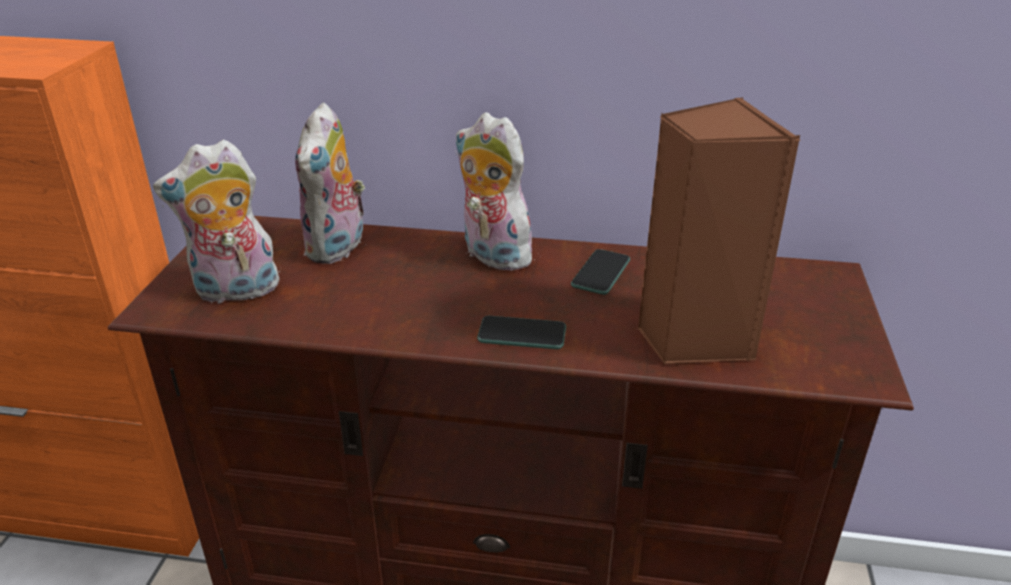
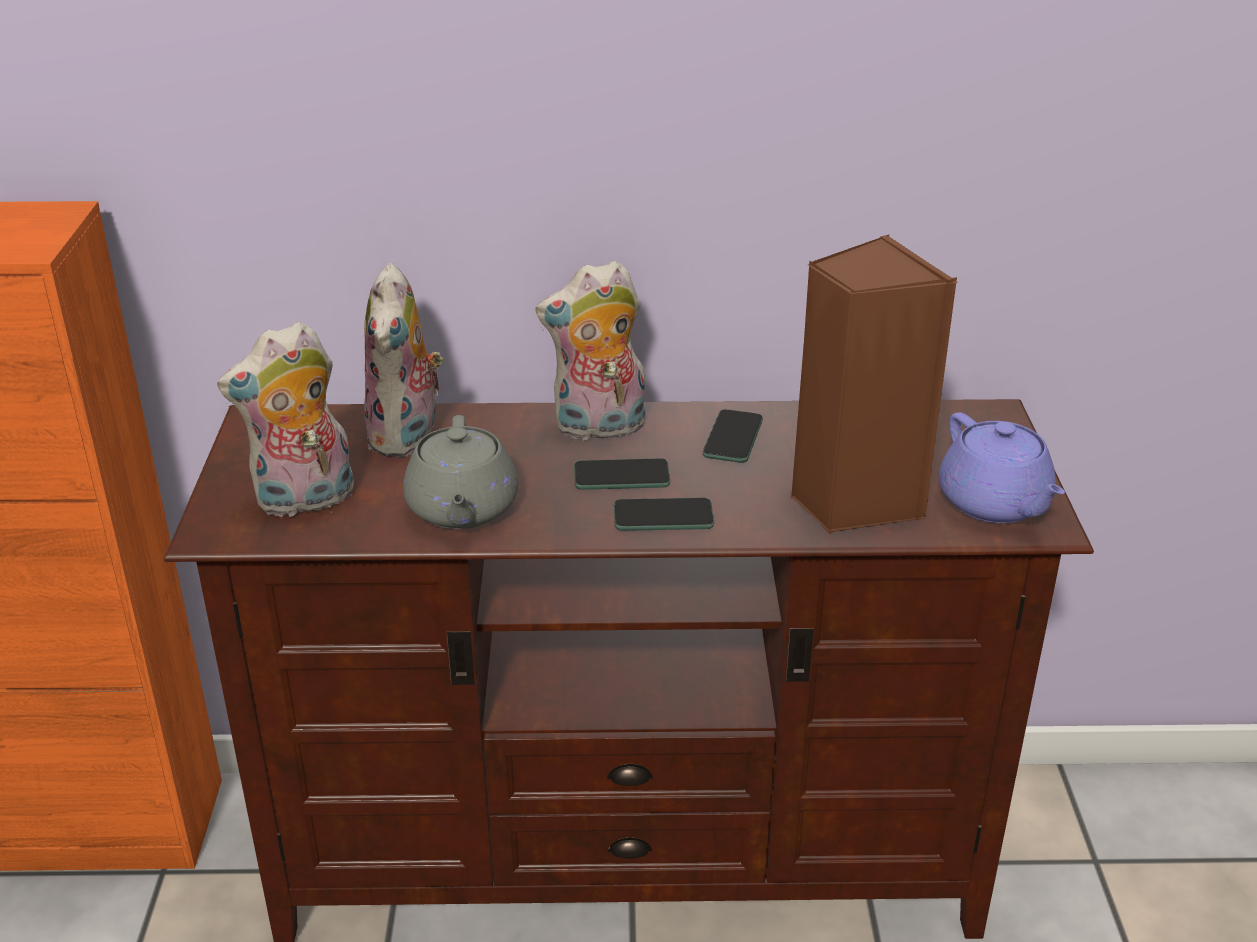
camera: 10 degrees left, 0 degrees up
(356, 311) = (462, 509): none -> grey teapot
(491, 256) = (598, 429): plush toy -> plush toy turned 45 degrees counterclockwise
(497, 296) = (621, 476): none -> phone
(823, 353) = (995, 503): none -> purple teapot

